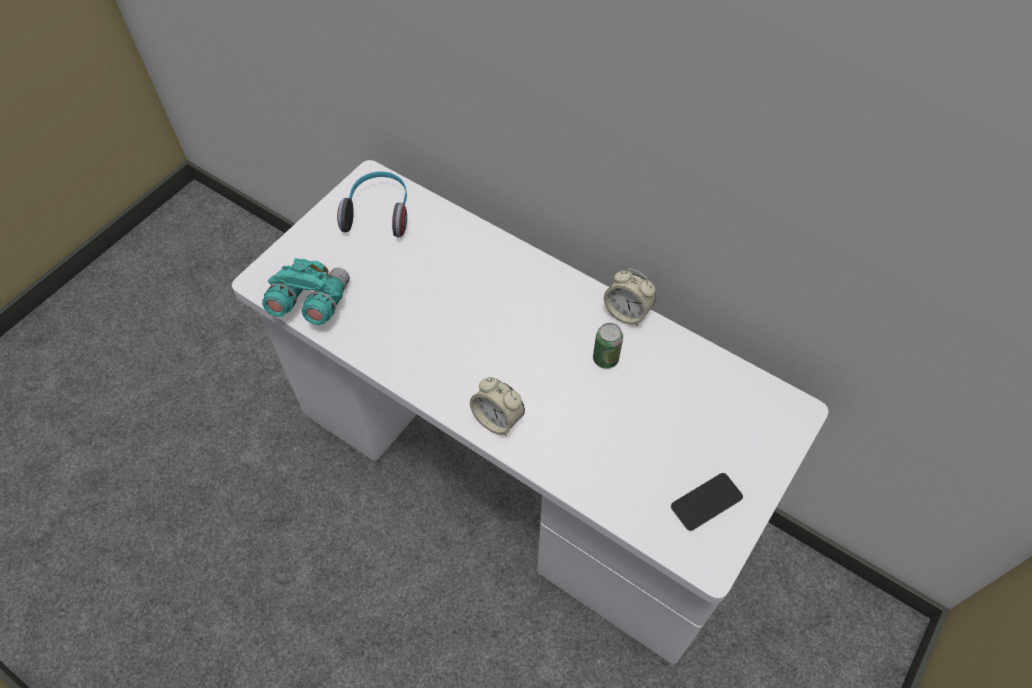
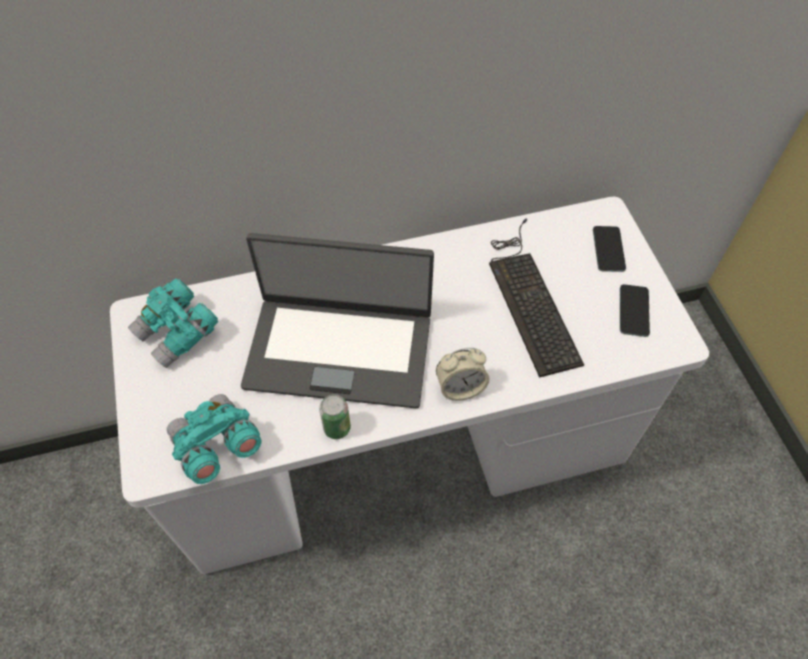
camera: 50 degrees left, 0 degrees up
(379, 213) = (179, 333): headphones -> turquoise binoculars
(456, 315) = (339, 349): none -> laptop
(605, 359) = (471, 284): can -> can (337, 428)
(627, 312) = (444, 244): alarm clock -> none
(636, 410) = (530, 297): none -> keyboard
(755, 438) = (608, 249): none -> phone

